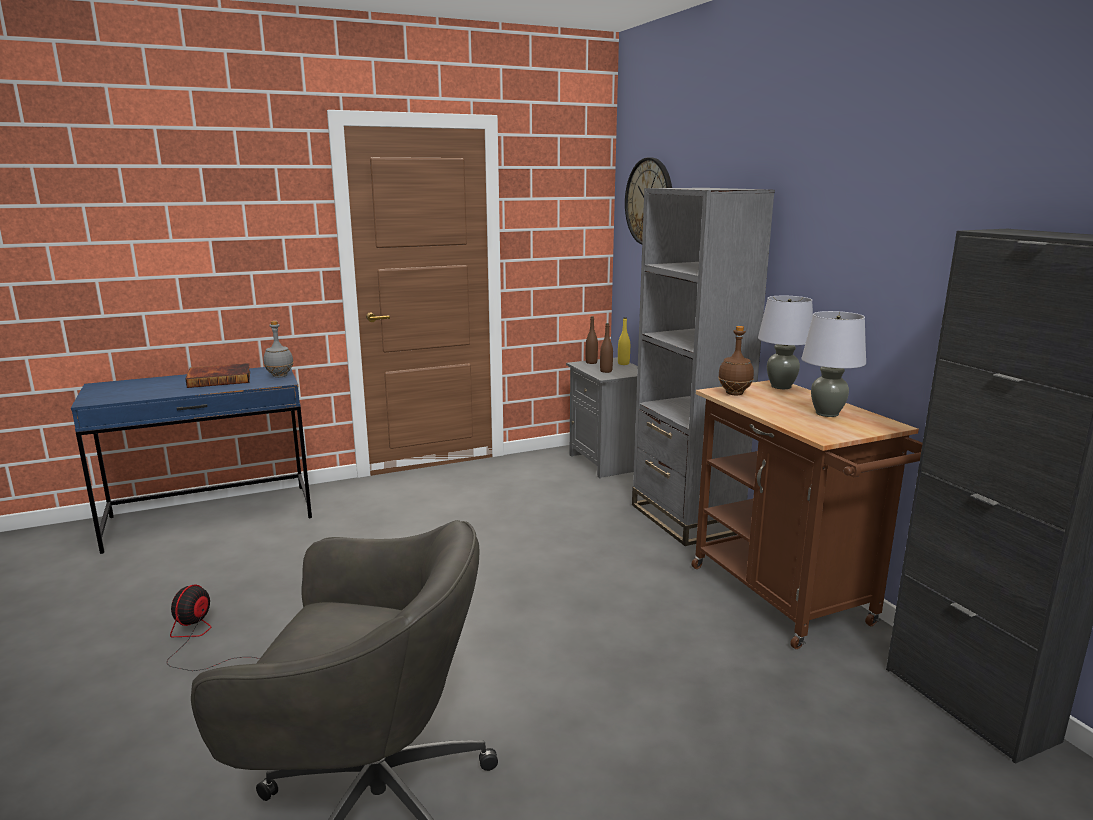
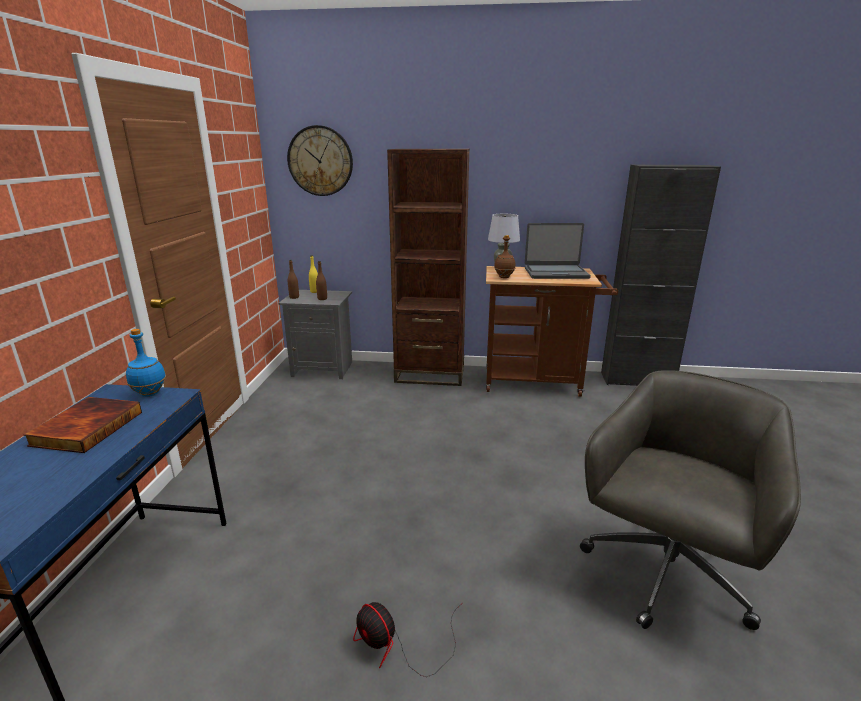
camera: 60 degrees left, 5 degrees up
(280, 376) = (150, 393): grey bottle -> blue bottle
(685, 518) = (430, 374): grey bookcase -> brown bookcase
(826, 413) = (555, 273): grey table lamp -> laptop

